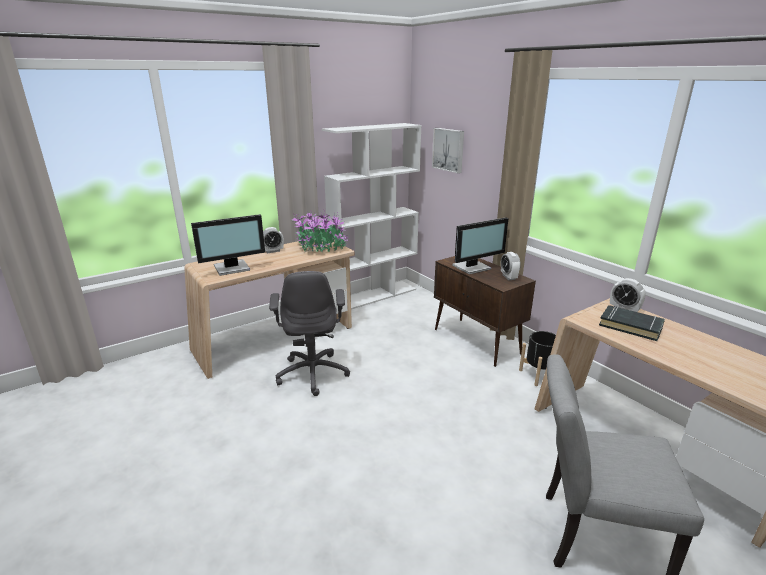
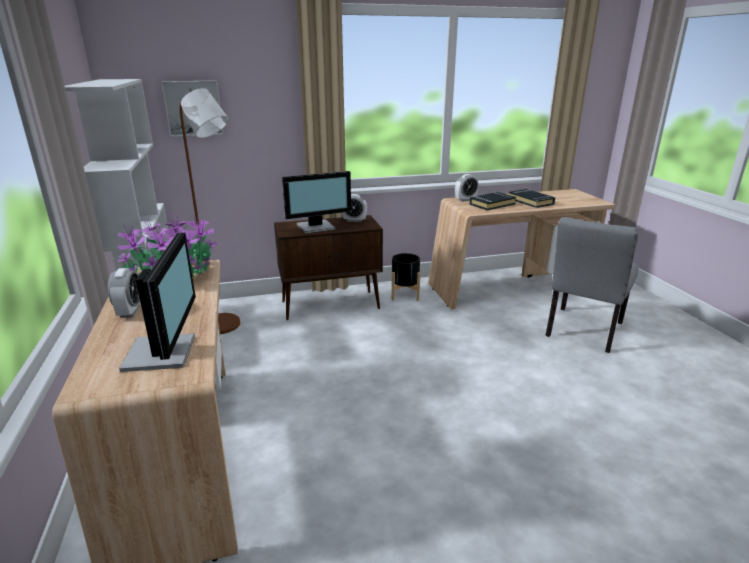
camera: 70 degrees left, 0 degrees up
(313, 373) = (306, 426): grey office chair -> none
(406, 311) = (226, 327): none -> brown floor lamp
(473, 267) = (316, 227): monitor -> monitor turned 75 degrees clockwise
(691, 352) = (531, 201): none -> black book

